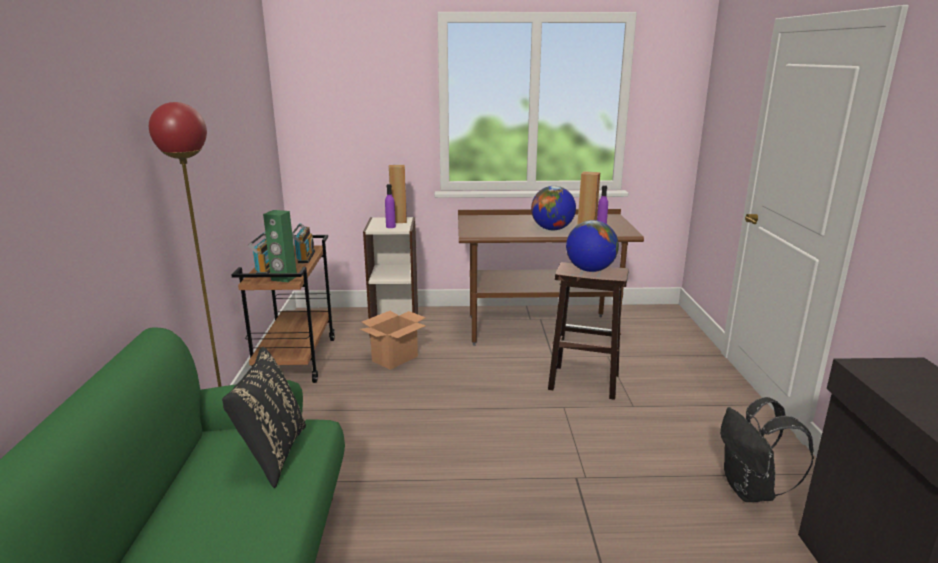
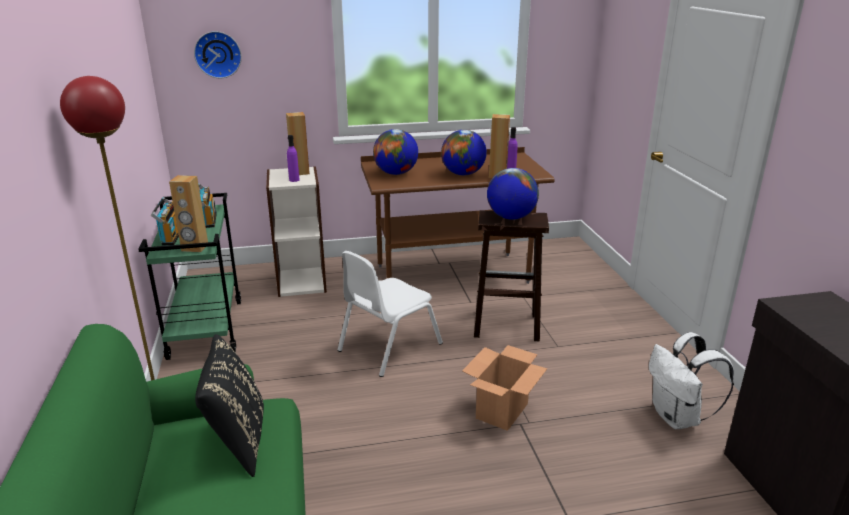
camera: 10 degrees left, 5 degrees up
(284, 278) = (194, 248): green speaker -> brown speaker
(296, 359) = (205, 329): brown cart -> green cart
(334, 111) = (218, 54): none -> wall clock
(395, 358) = (311, 318): cardboard box -> cardboard box (502, 410)
(461, 391) = (388, 347): none -> white chair
(487, 226) = (396, 173): none -> globe
(751, 491) = (678, 418): black backpack -> white backpack

